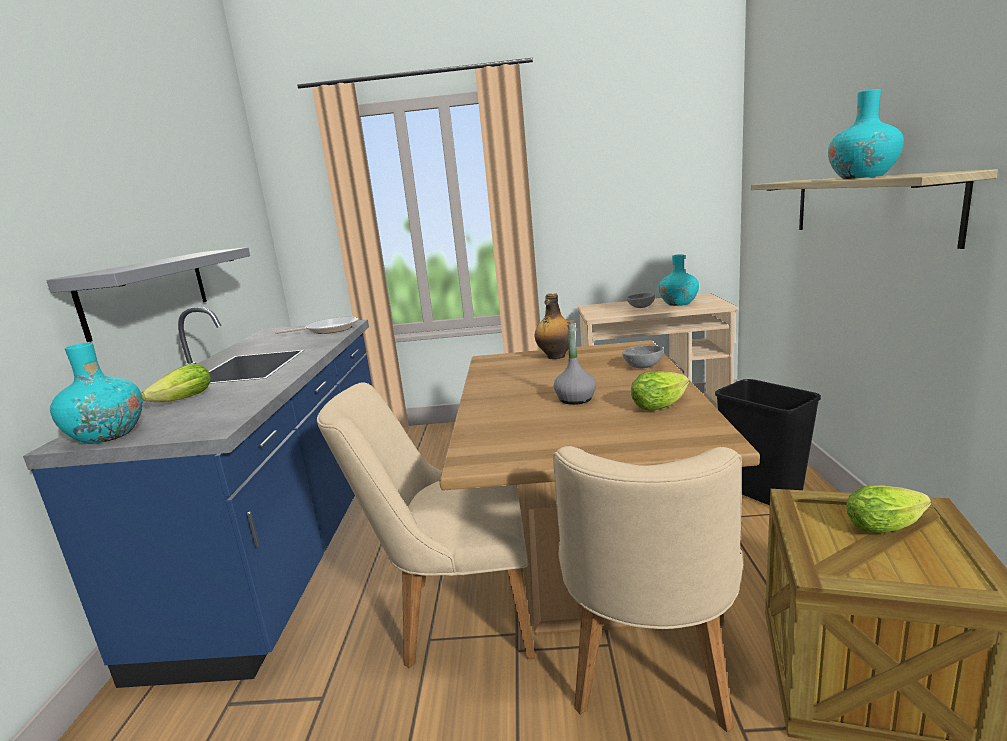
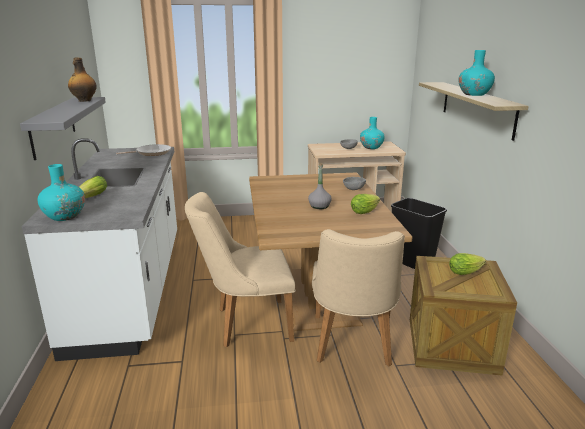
camera: 10 degrees left, 5 degrees up
(291, 541) = (132, 287): blue counter -> white counter
(555, 357) = (302, 180): bottle -> bottle (84, 100)

